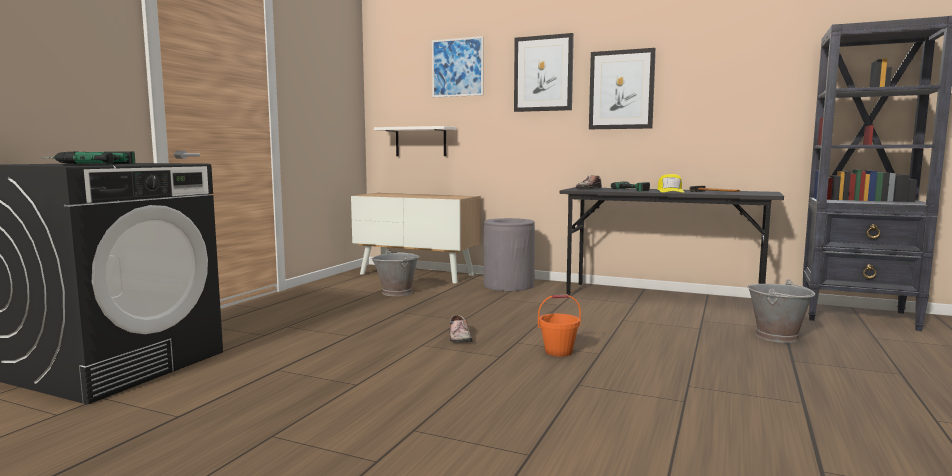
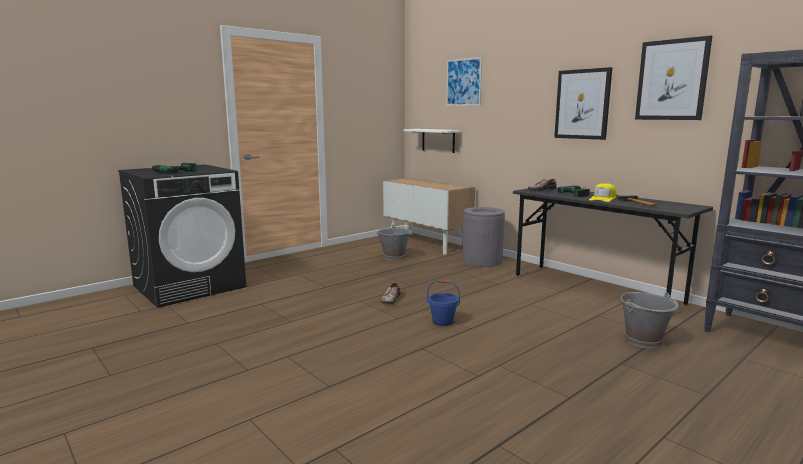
camera: 25 degrees right, 5 degrees up
(543, 73) = (523, 88): picture -> picture (672, 80)
(558, 352) = (443, 322): orange bucket -> blue bucket

